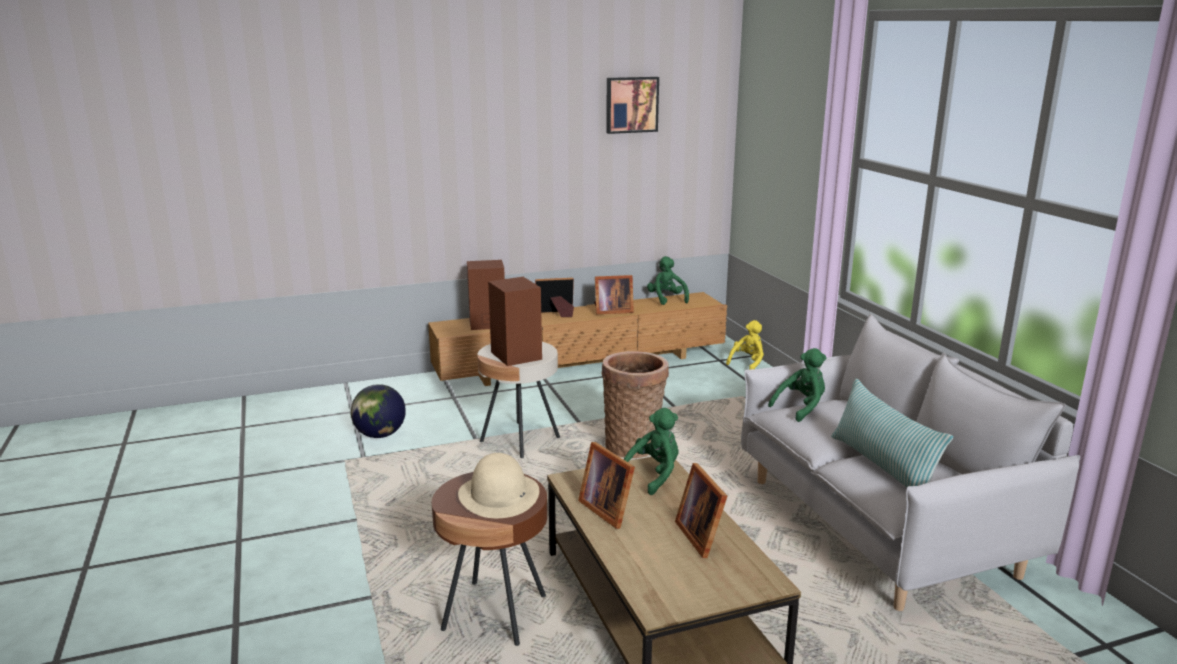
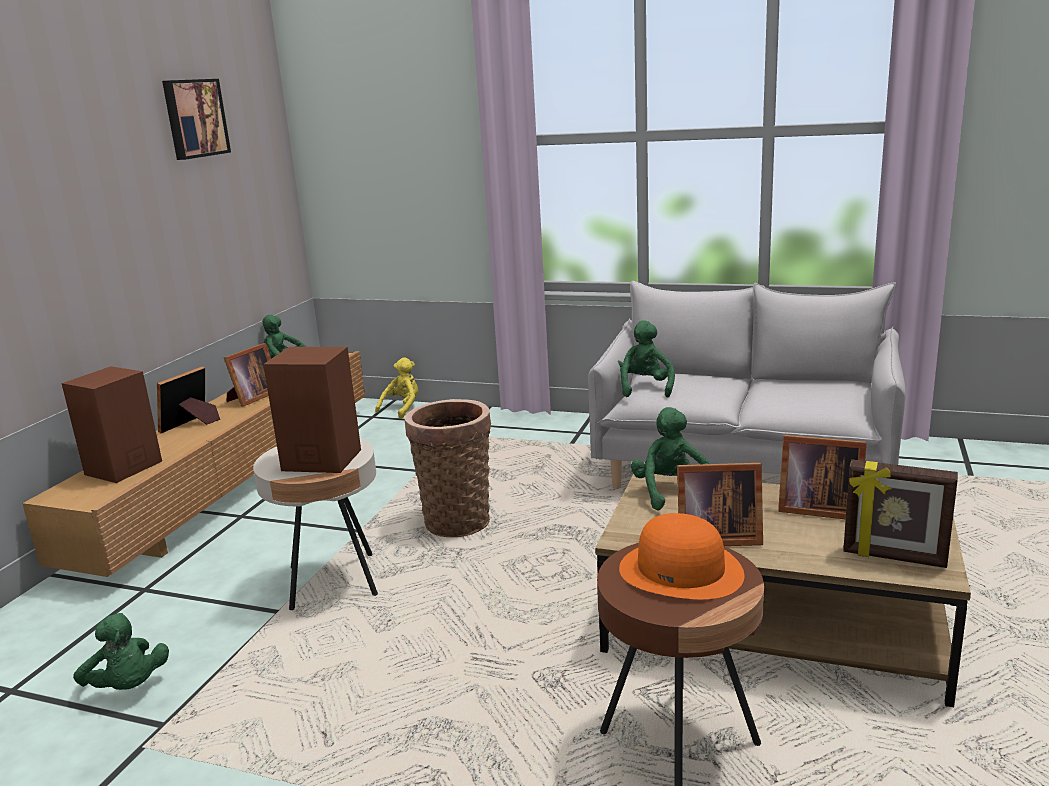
camera: 50 degrees left, 0 degrees up
(380, 435) = (128, 687): globe -> green plush toy
(499, 495) = (681, 570): beige hat -> orange hat
(661, 585) = (894, 558): none -> picture frame
(747, 363) = (402, 408): yellow plush toy -> yellow plush toy turned 45 degrees clockwise
(882, 466) = (783, 397): pillow -> none

